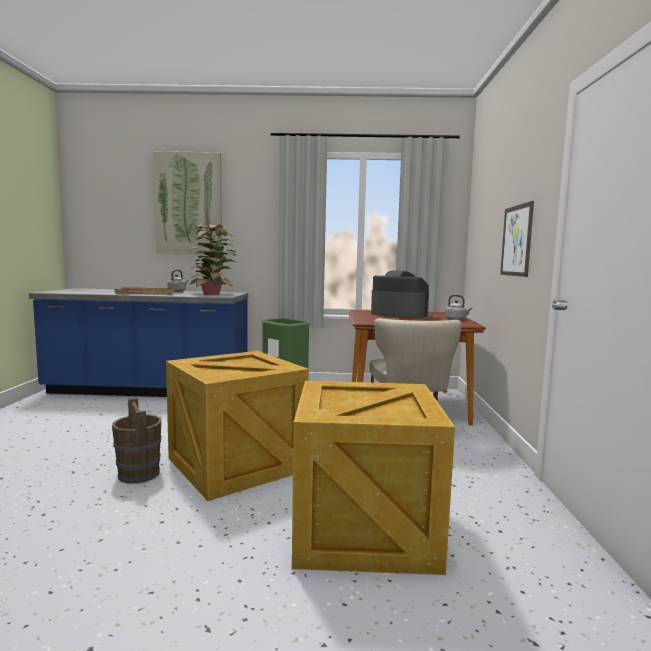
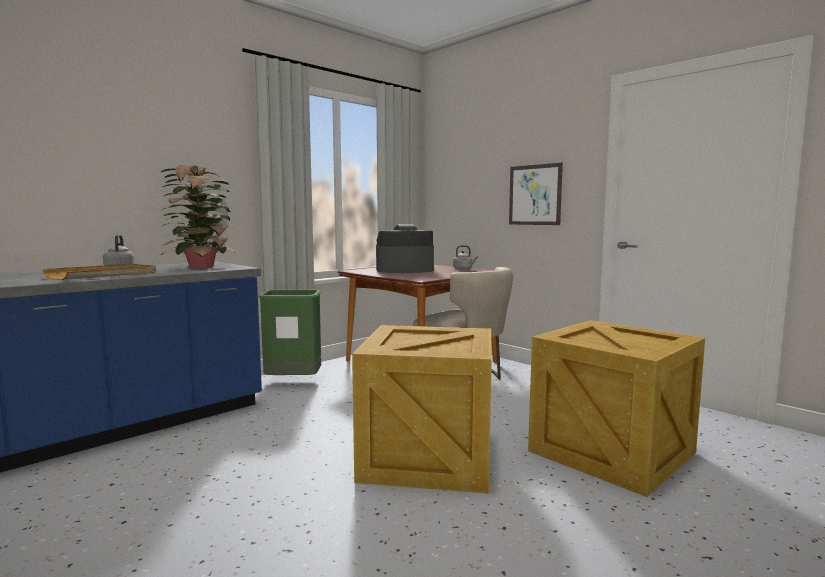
camera: 45 degrees left, 0 degrees up
(139, 474) = (368, 509): brown bucket -> none
(188, 204) = (115, 131): picture -> none

